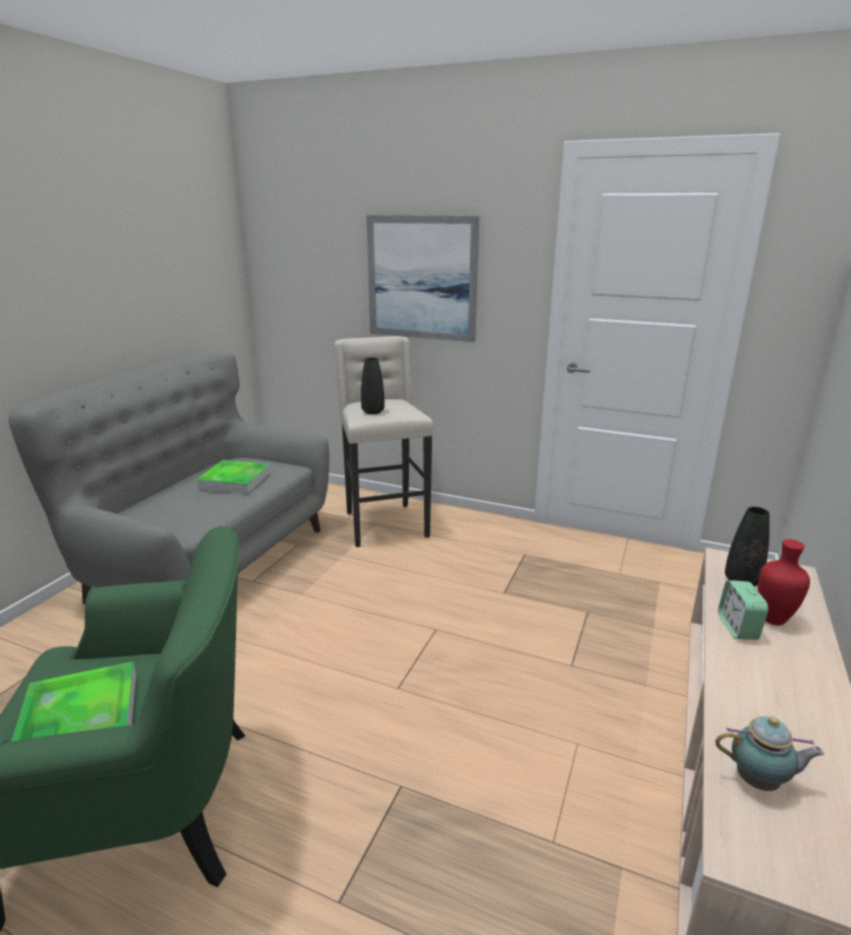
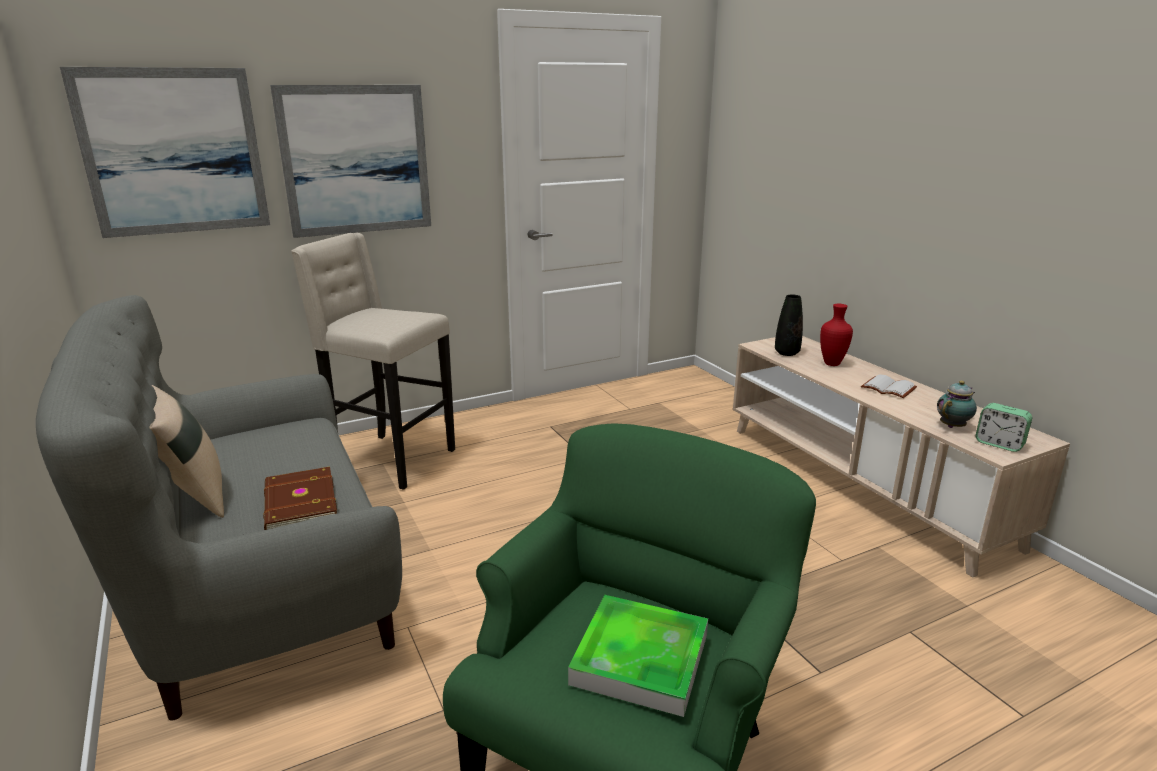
camera: 50 degrees left, 0 degrees up
(175, 484) = (192, 497): none -> beige pillow
(189, 512) = (298, 504): none -> brown book
(235, 481) = (274, 458): tray -> none
(307, 261) = (174, 152): none -> picture
(373, 412) = (383, 323): black vase -> none
(737, 628) = (829, 374): alarm clock -> alarm clock (999, 444)
(779, 685) = (887, 388): none -> white book

